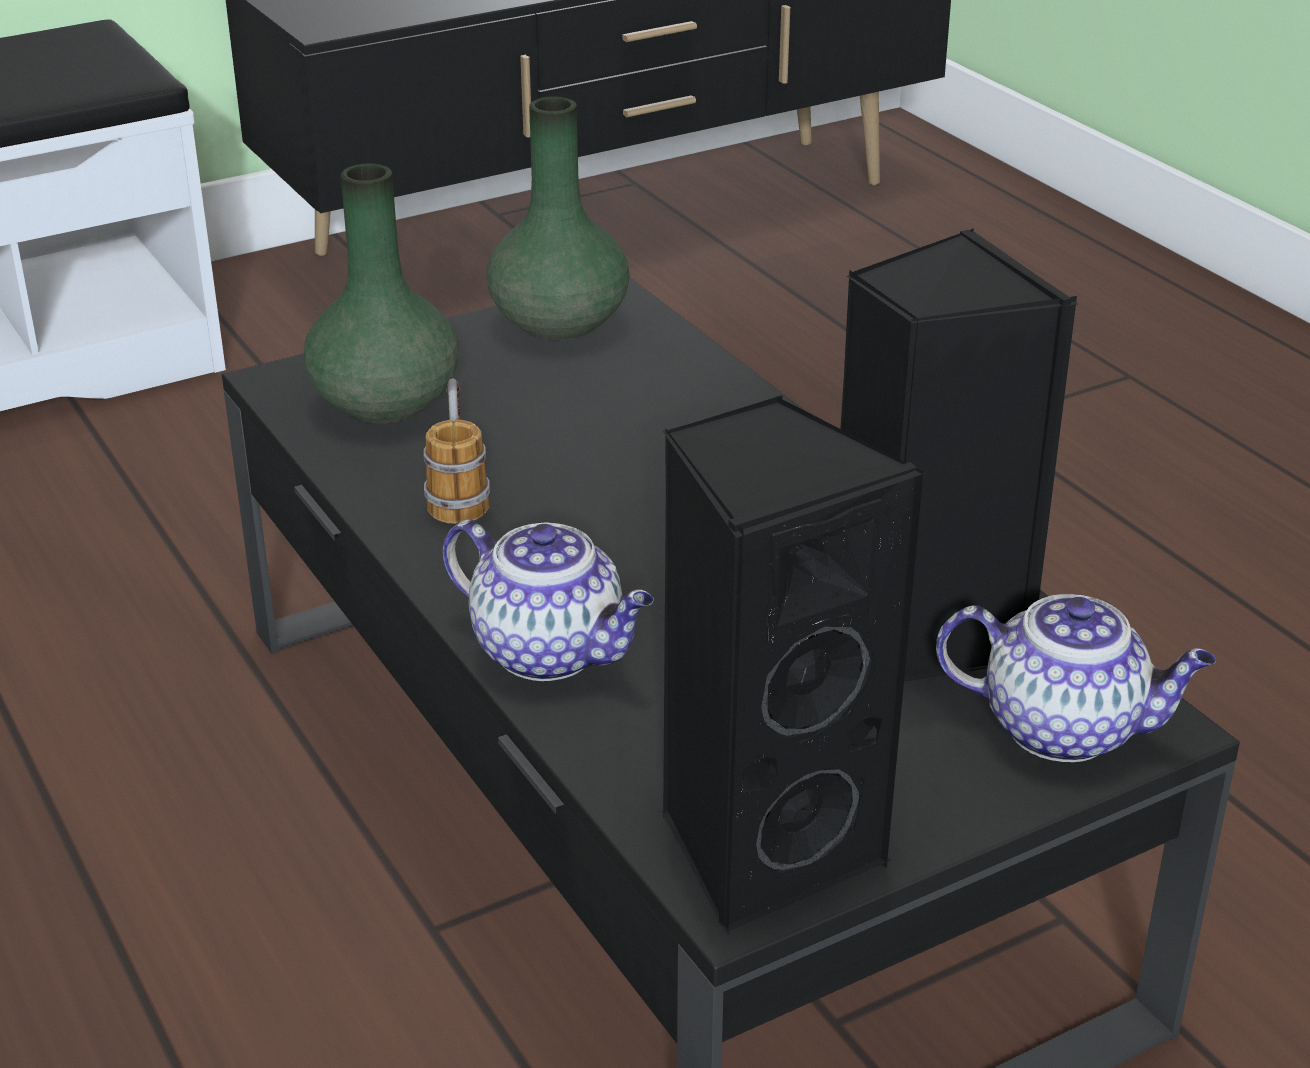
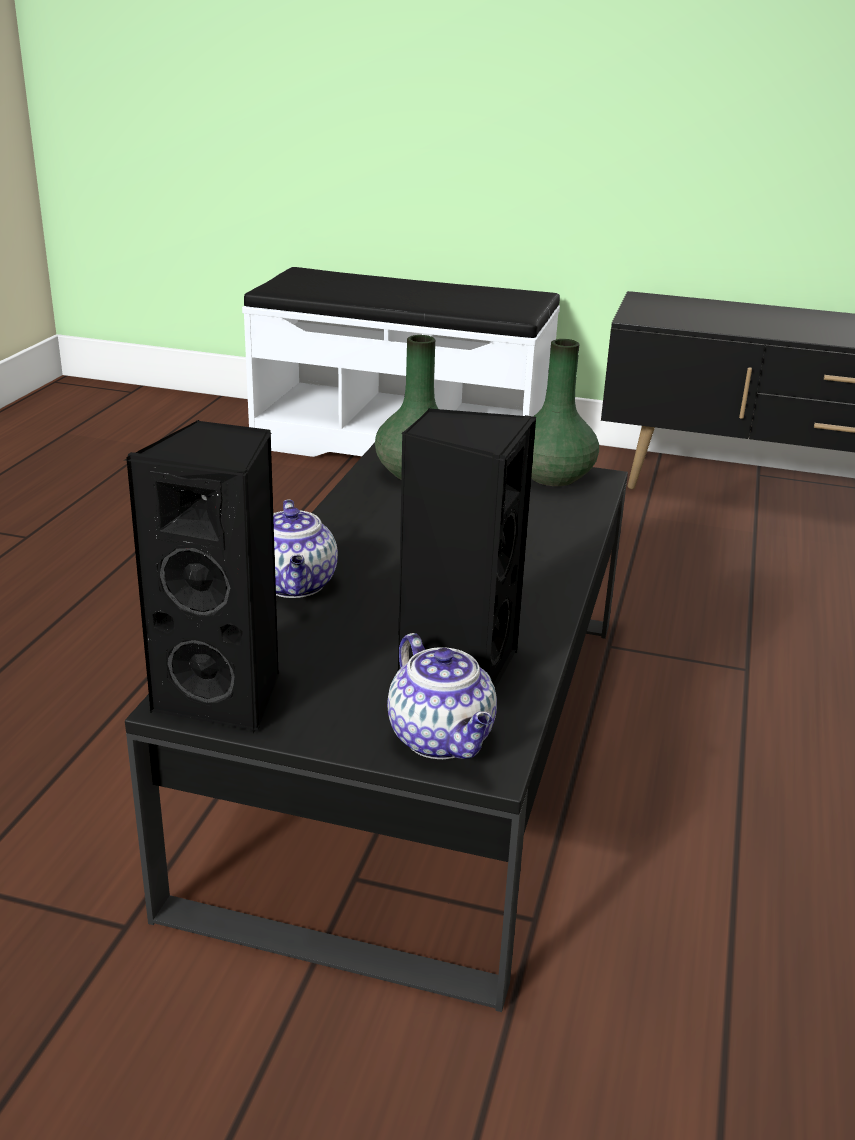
camera: 45 degrees right, 5 degrees down
(458, 492) = (378, 516): mug -> none

